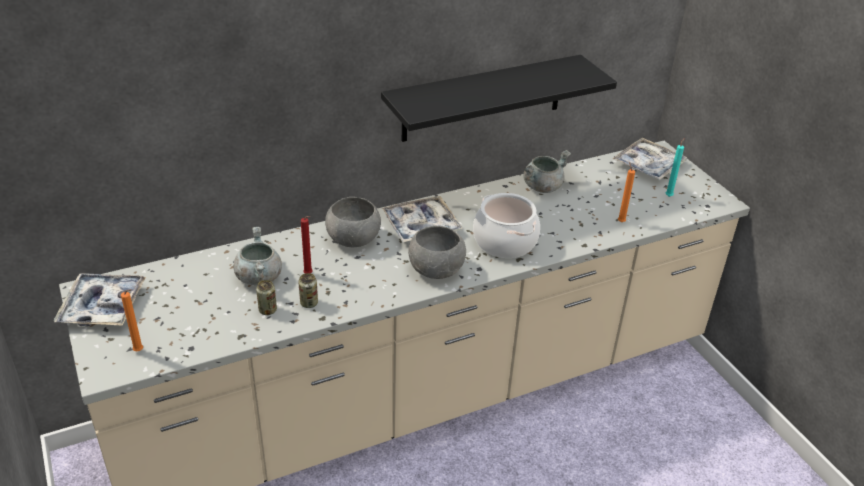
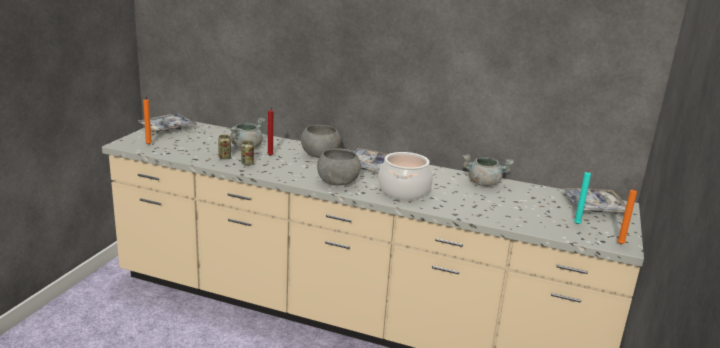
camera: 45 degrees right, 15 degrees down
(483, 98) = (454, 94): black shelf -> none
(620, 221) = (508, 217): orange candle -> orange candle (620, 243)

